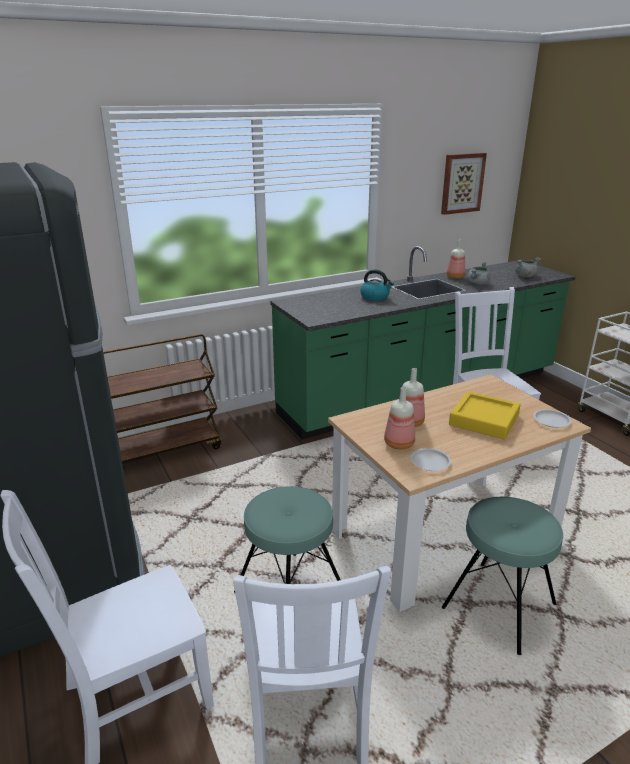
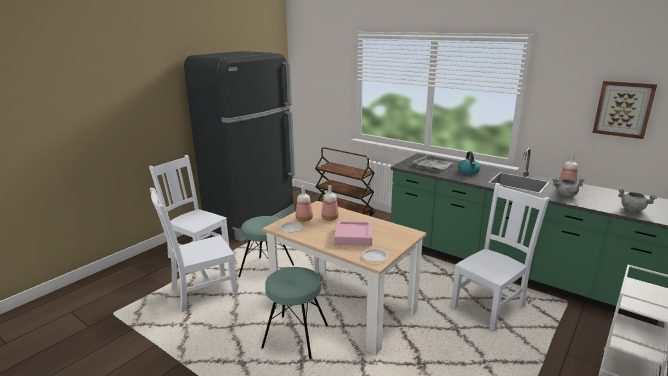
camera: 65 degrees right, 5 degrees down
(330, 305) = (433, 165): none -> grey tray
(484, 420) = (353, 236): yellow tray -> pink tray

